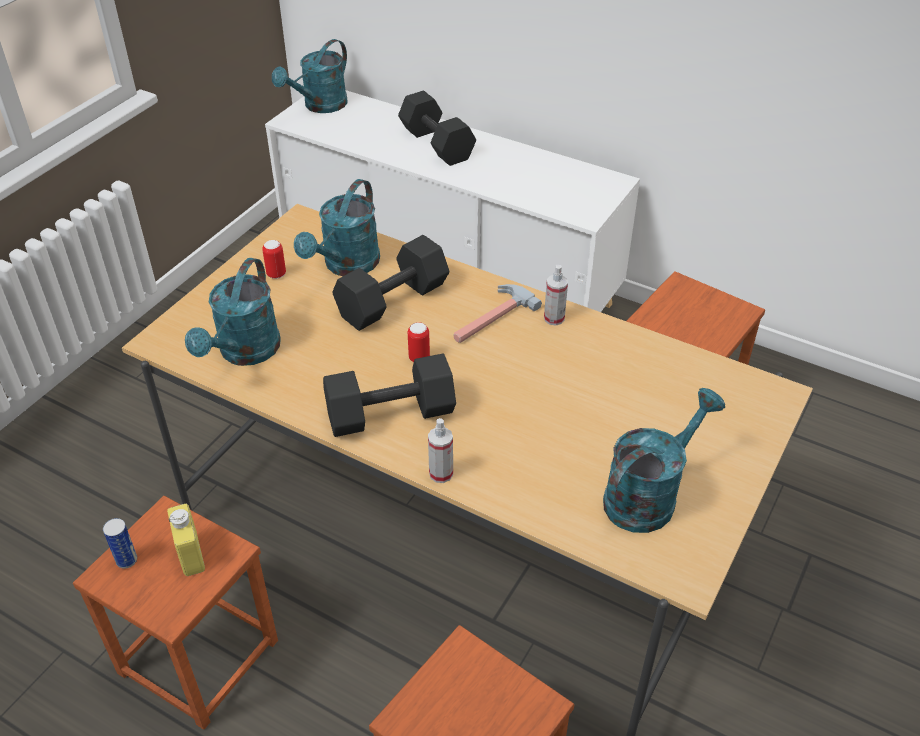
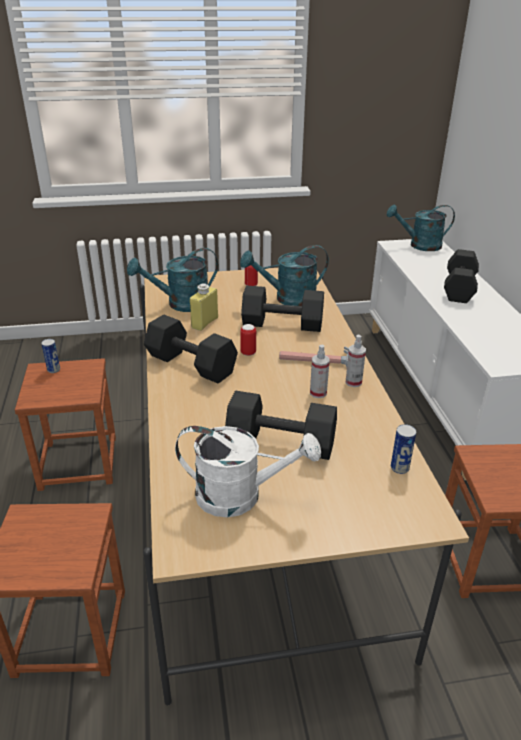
camera: 50 degrees right, 10 degrees down
(191, 555) = (74, 385): yellow bottle -> yellow bottle (204, 323)
(441, 473) = (163, 402): spray bottle -> spray bottle (318, 393)
(597, 425) = (279, 443): none -> black dumbbell
(648, 495) = (240, 496): turquoise watering can -> white watering can
(702, 371) = (399, 468): none -> can

